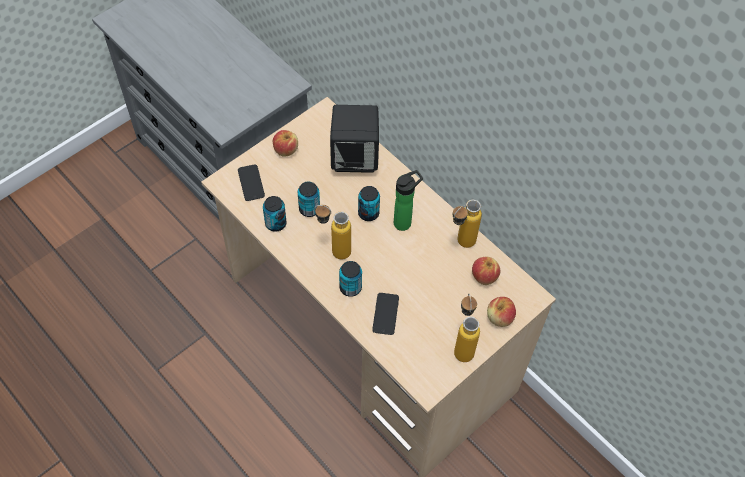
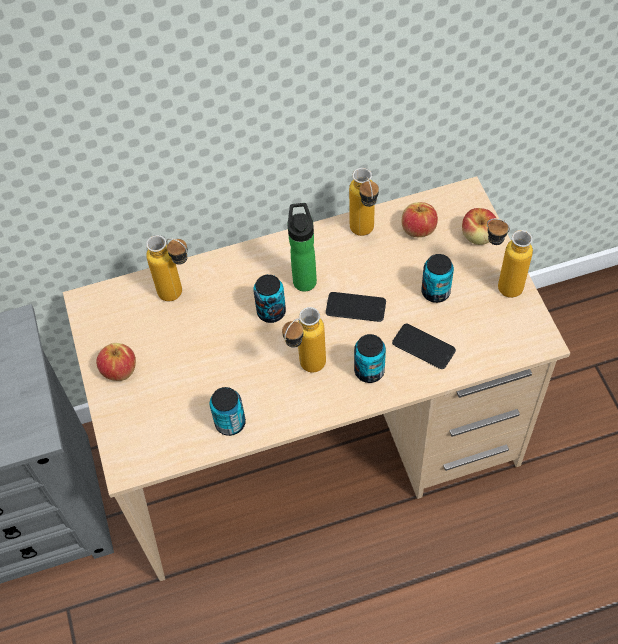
camera: 60 degrees left, 0 degrees up
(251, 183) = (149, 430): phone -> phone (355, 307)
(309, 209) = (229, 375): can -> can (435, 292)
(355, 157) = (179, 295): black speaker -> bottle

